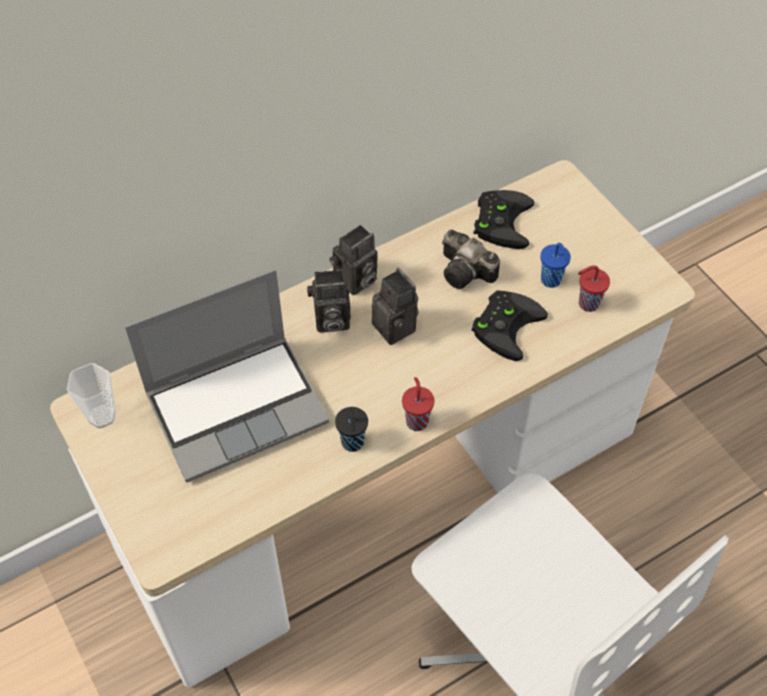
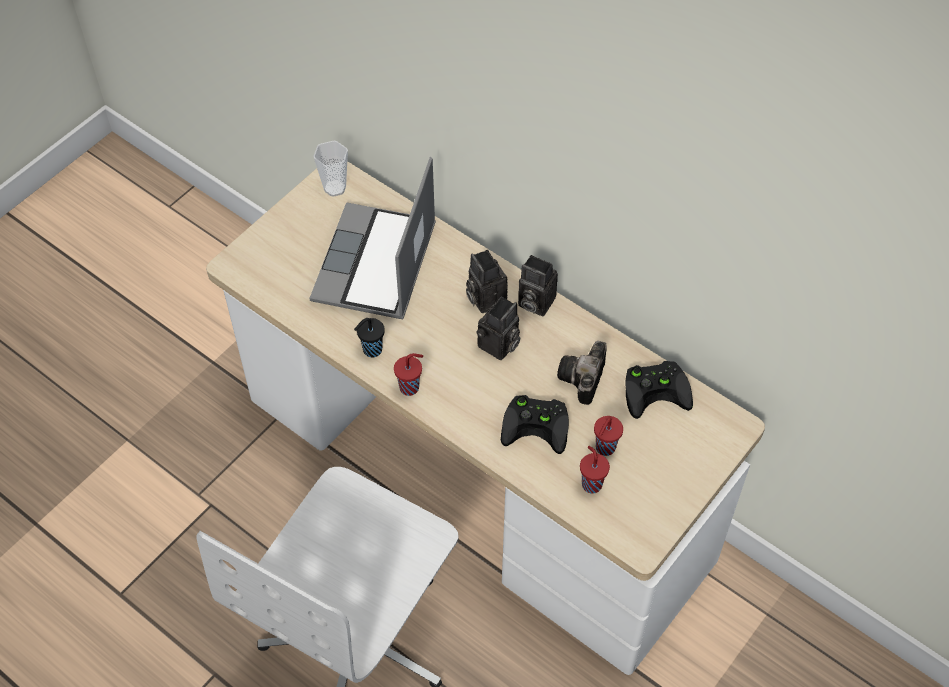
camera: 70 degrees right, 0 degrees up
(238, 406) = (376, 265): laptop -> laptop turned 60 degrees clockwise
(551, 281) = (604, 448): blue cup -> red cup

